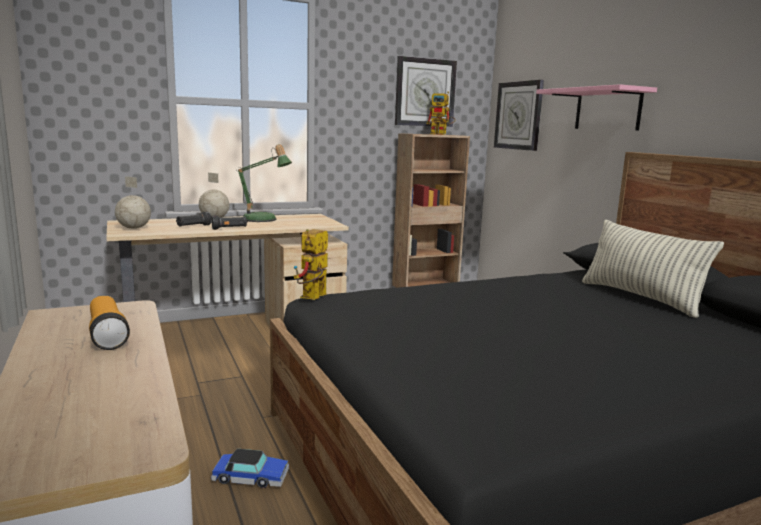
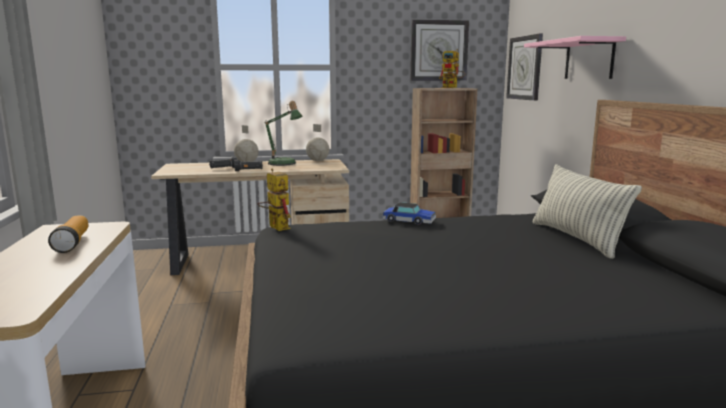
camera: 15 degrees right, 0 degrees up
(134, 228) = (177, 169): globe -> globe (317, 160)
(251, 477) = (210, 366): toy car -> toy car (409, 221)
(312, 298) = (275, 226): toy robot -> toy robot turned 105 degrees clockwise

